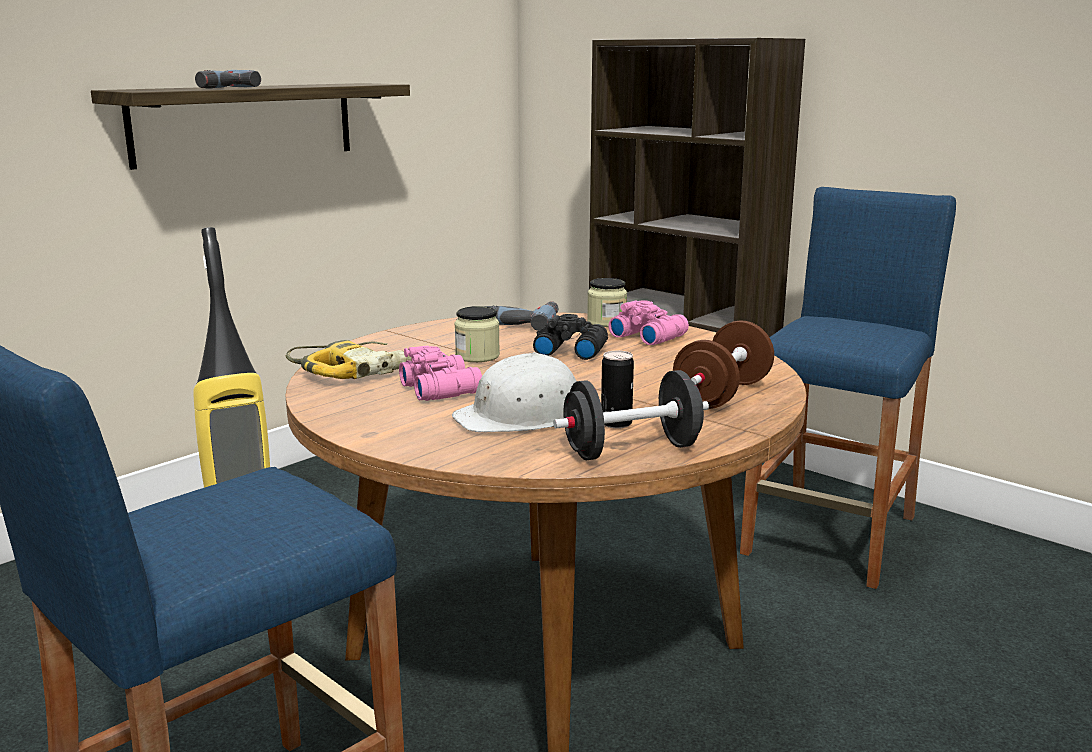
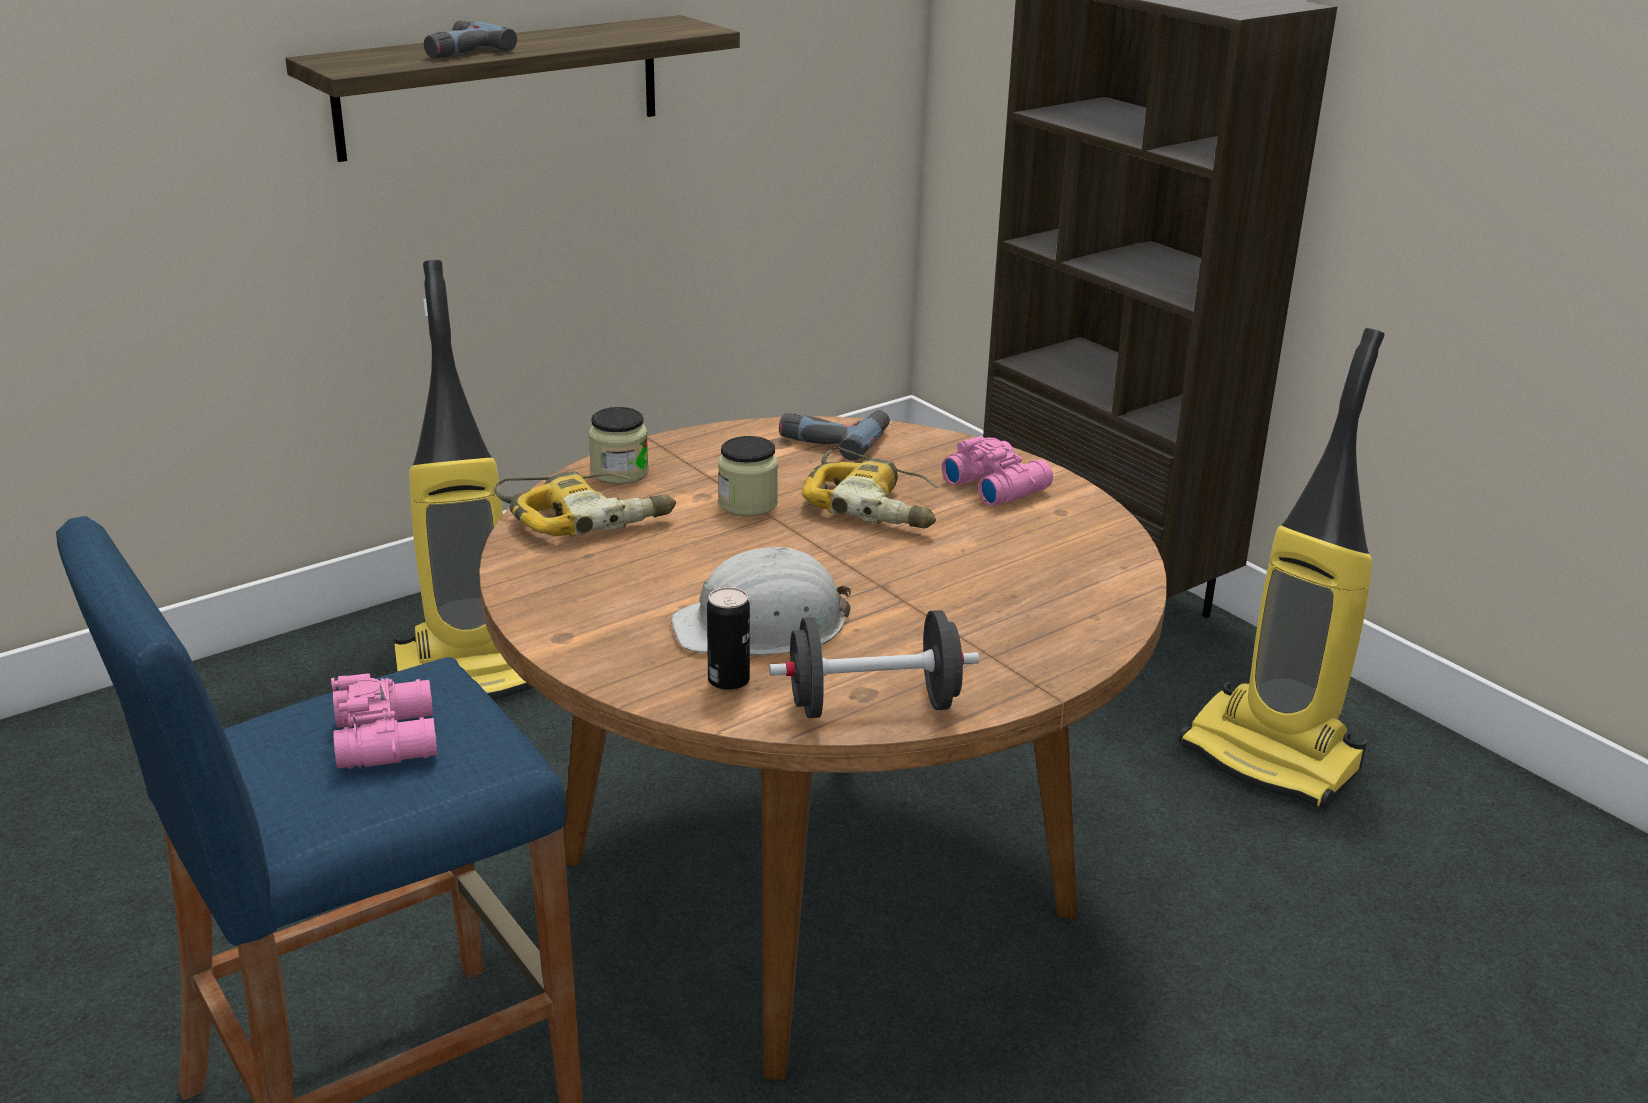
camera: 10 degrees right, 10 degrees up
(442, 389) = (679, 563): pink binoculars -> pink binoculars (390, 738)
(569, 350) = (875, 505): black binoculars -> power drill
(606, 322) = (951, 450): jar -> jar (619, 473)
(616, 423) = (875, 654): can -> can (728, 680)
(722, 395) = (1040, 615): brown dumbbell -> none
(831, 535) = (1273, 758): blue stool -> vacuum cleaner

